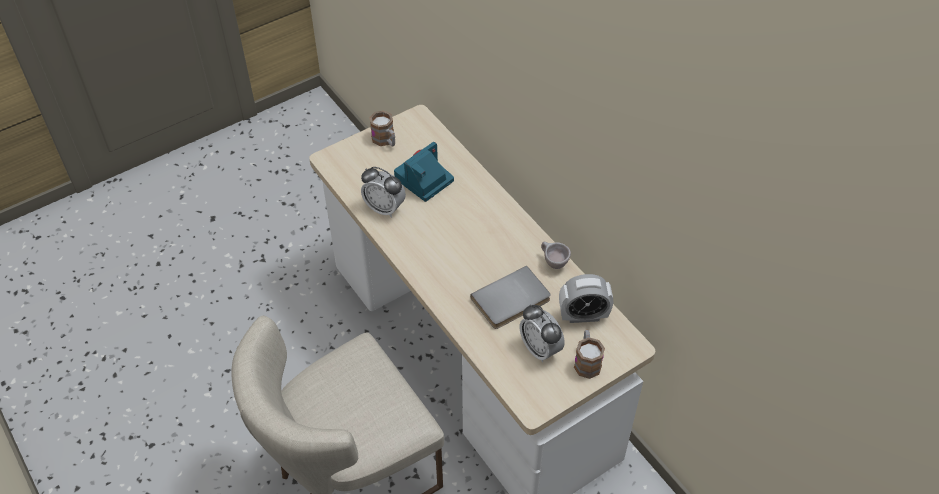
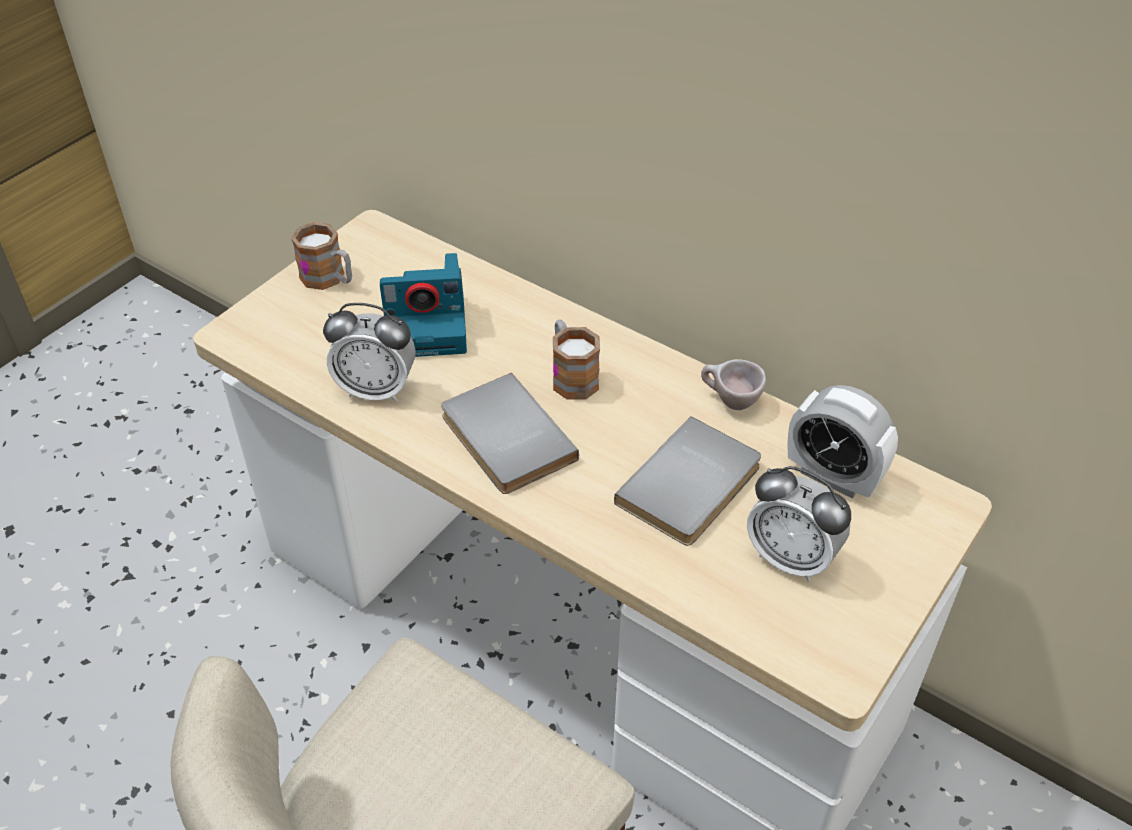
camera: 20 degrees left, 5 degrees down
(423, 180) = (429, 326): camera -> camera turned 120 degrees counterclockwise
(433, 251) = (503, 439): none -> grey book
(583, 315) = (833, 476): alarm clock -> alarm clock turned 60 degrees clockwise
(586, 361) = (885, 554): mug -> mug (571, 376)

